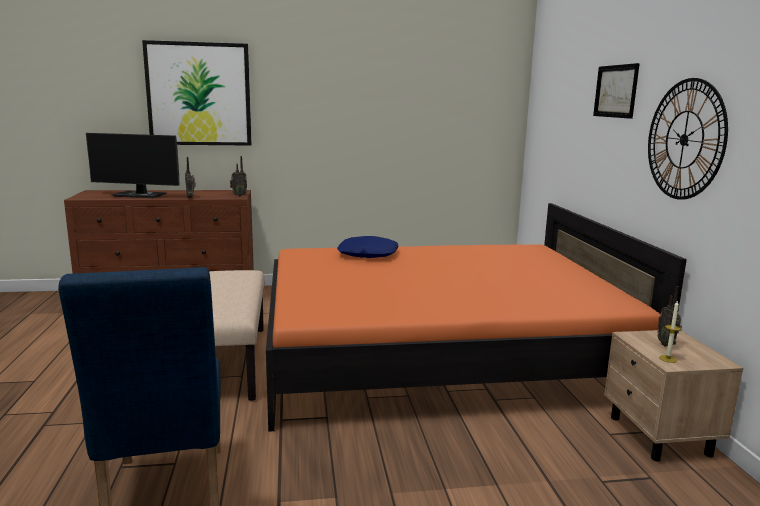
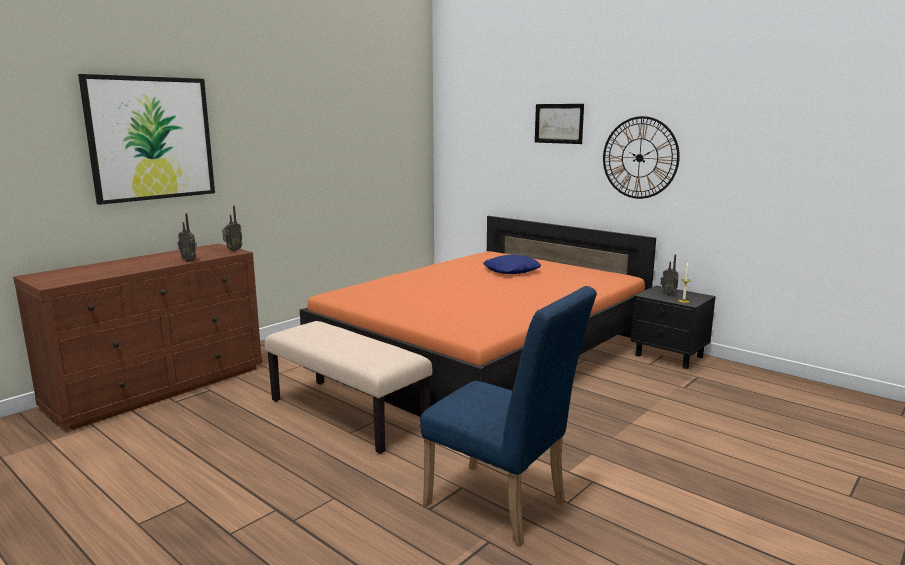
camera: 40 degrees left, 0 degrees up
(141, 195) = (120, 268): monitor -> none
(367, 254) = (397, 284): blue pillow -> blue pillow (512, 271)
(659, 436) = (669, 356): beige nightstand -> black nightstand

